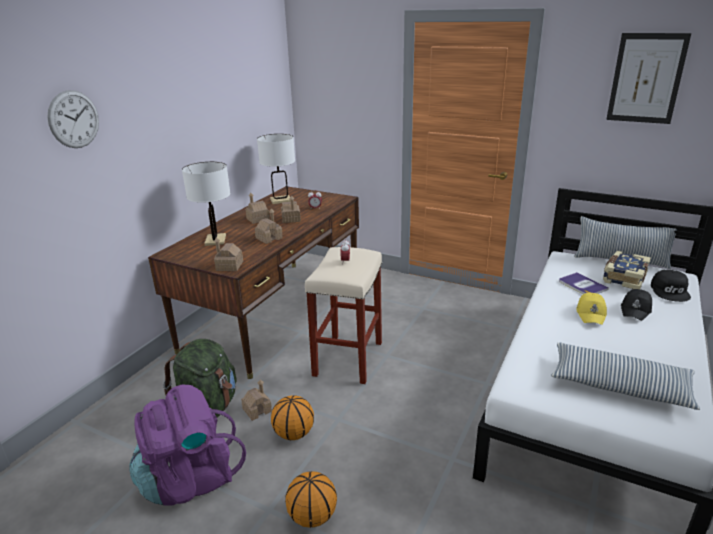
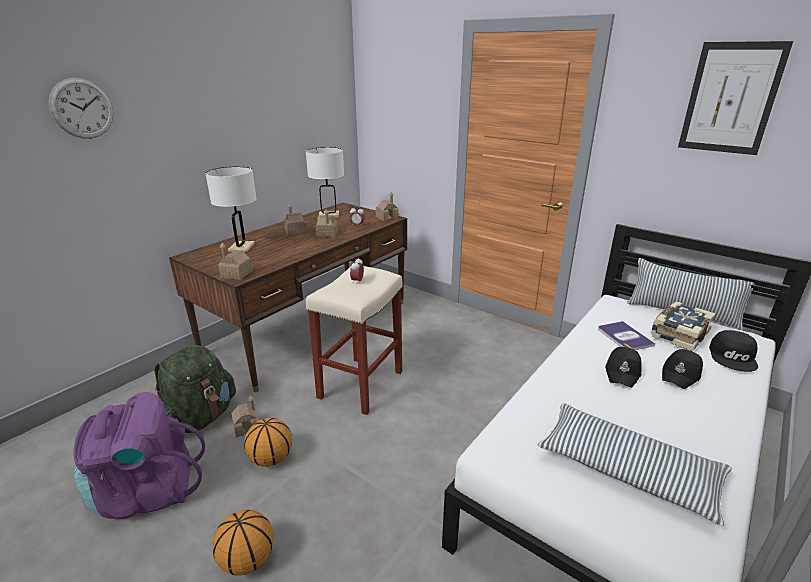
camera: 10 degrees right, 0 degrees up
(269, 238) = (293, 250): toy house -> toy house (387, 218)
(591, 313) = (623, 372): yellow cap -> black cap

